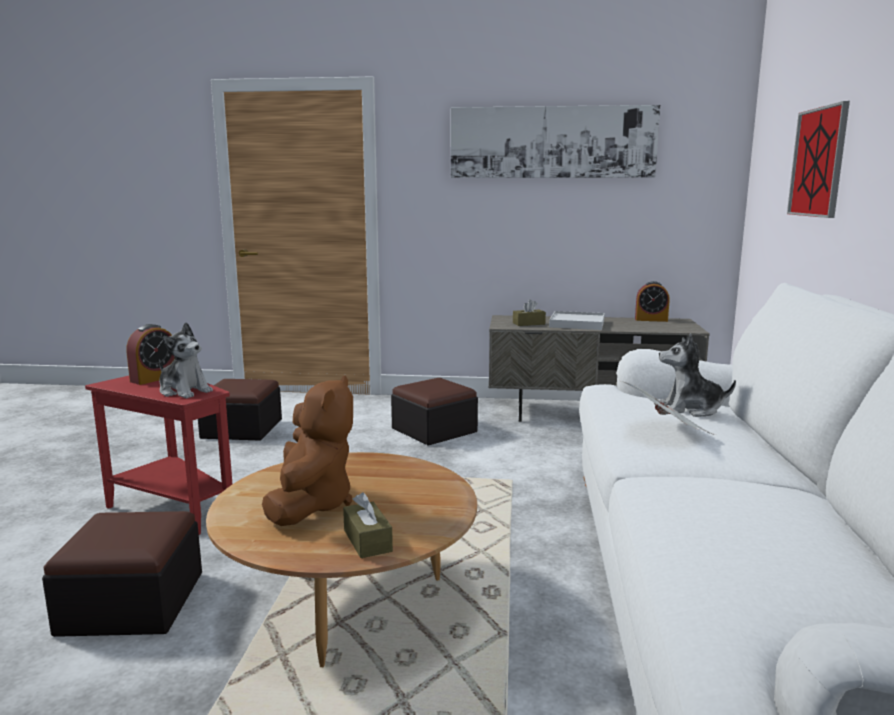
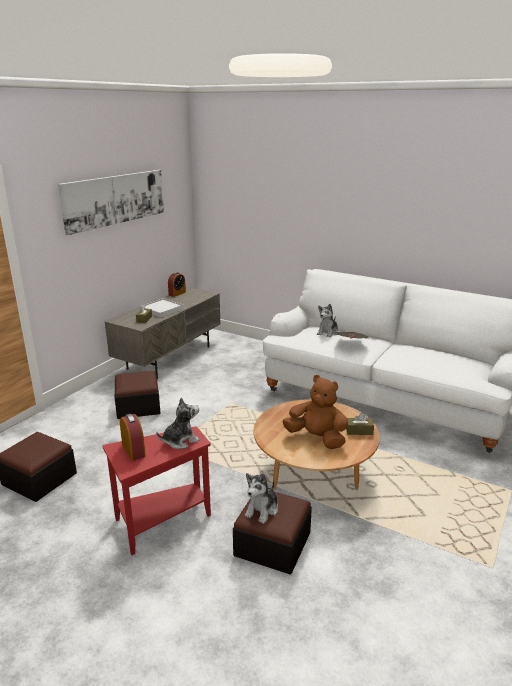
camera: 65 degrees left, 10 degrees up
(120, 523) = (262, 510): none -> plush toy
(818, 162) = (274, 208): picture -> none

